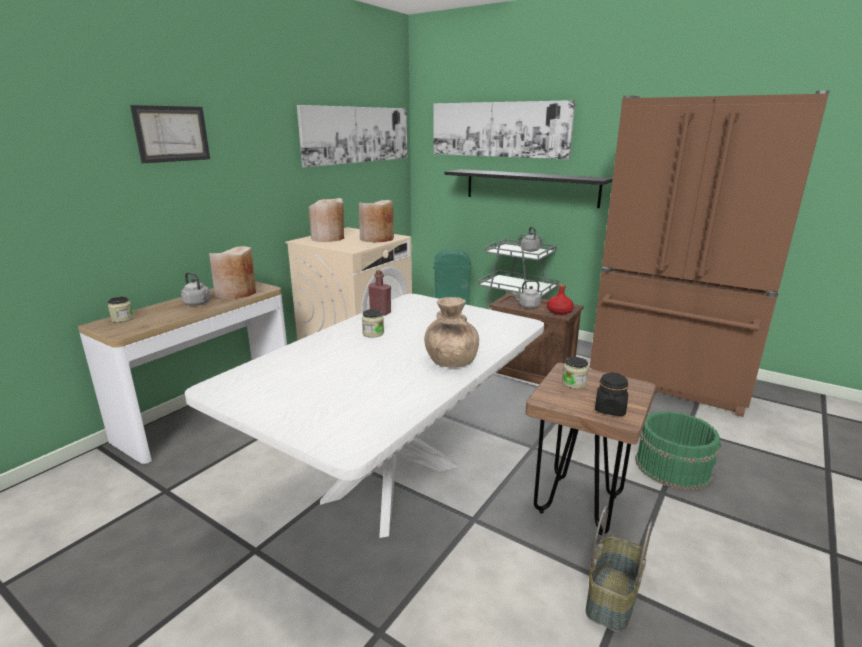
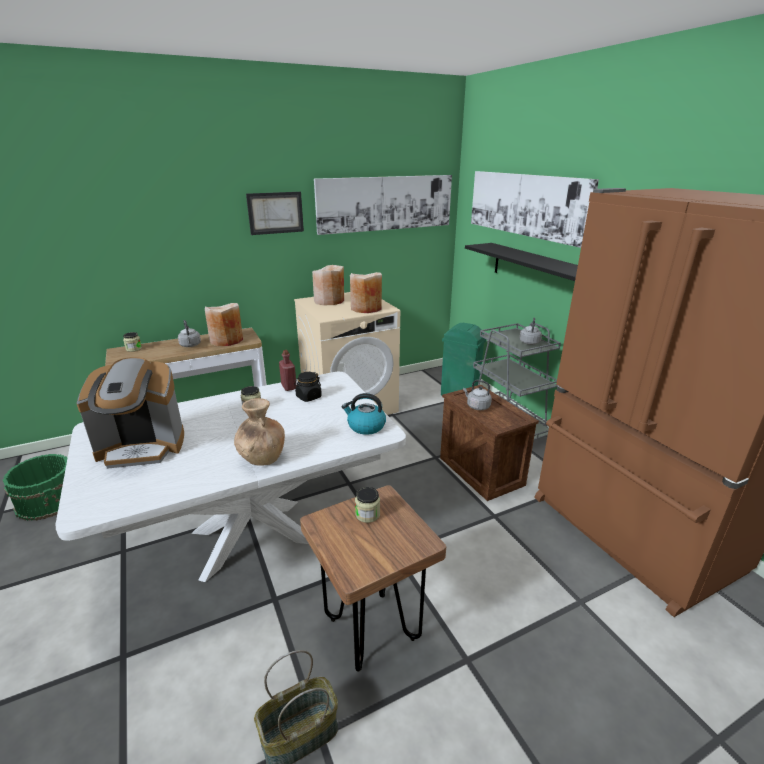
camera: 30 degrees right, 5 degrees up
(172, 134) = (187, 208): picture -> picture (275, 213)
(313, 387) = (142, 447): none -> coffee machine
(501, 322) = (365, 426): none -> kettle
(559, 311) = (501, 421): red bottle -> none
(610, 409) = (357, 557): black jar -> black jar (308, 397)
(672, 466) = (512, 636): green bucket -> green bucket (49, 500)

